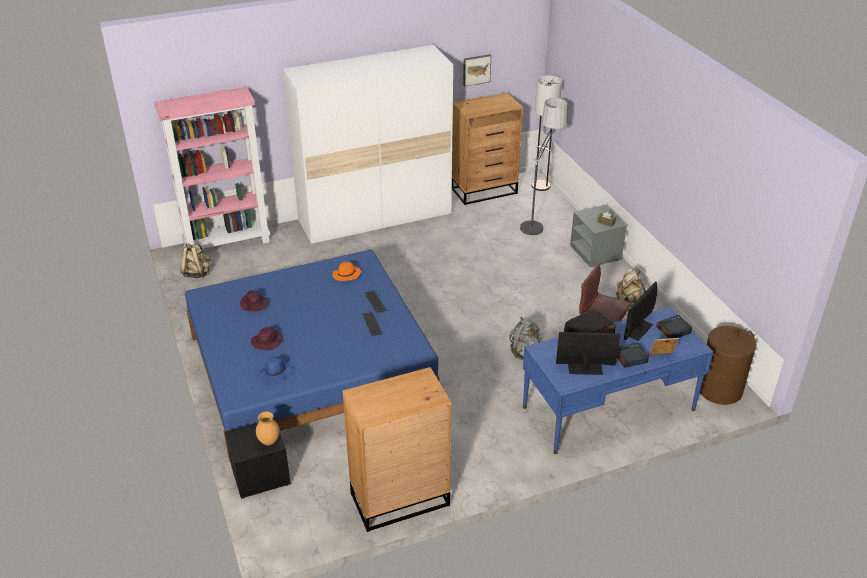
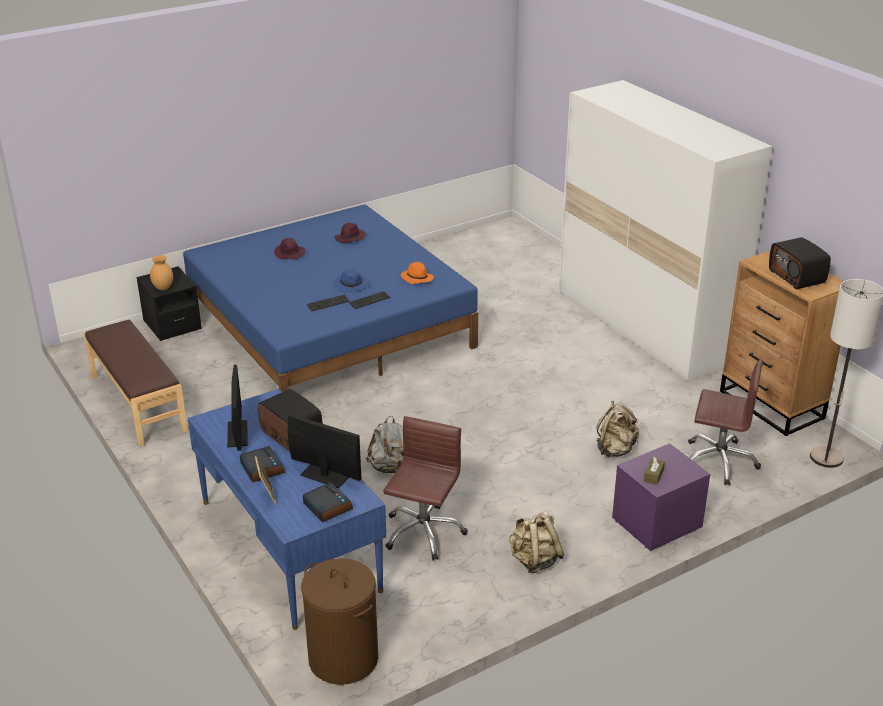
camera: 80 degrees right, 5 degrees down
(197, 273) = (473, 241): beige backpack -> beige backpack (615, 450)
(228, 243) = (536, 246): pink bookcase -> none
(276, 371) = (243, 264): blue hat -> blue hat (352, 285)
(398, 499) = (137, 403): brown dresser -> brown bench
(476, 69) = (819, 220): picture -> none
(492, 104) = (797, 276): none -> radio
(538, 220) = (719, 460): floor lamp -> brown office chair
(596, 253) = (656, 524): grey nightstand -> purple nightstand

